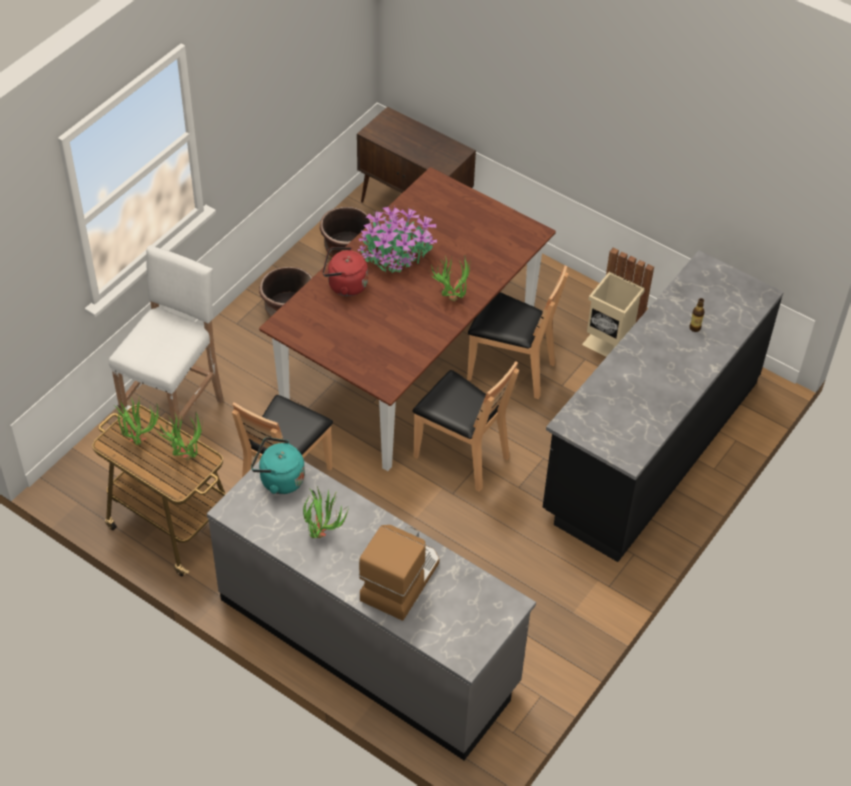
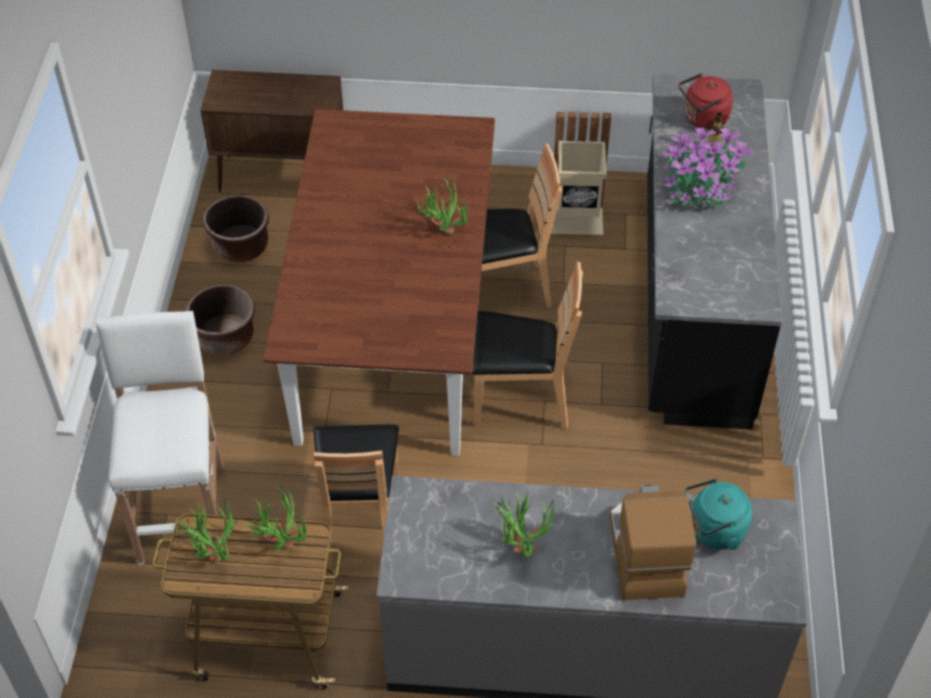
camera: 30 degrees left, 0 degrees up
(279, 479) = (428, 513): turquoise kettle -> turquoise kettle (714, 531)
(345, 285) = (322, 269): red kettle -> red kettle (703, 119)
(396, 256) = (353, 214): potted plant -> potted plant (700, 188)

